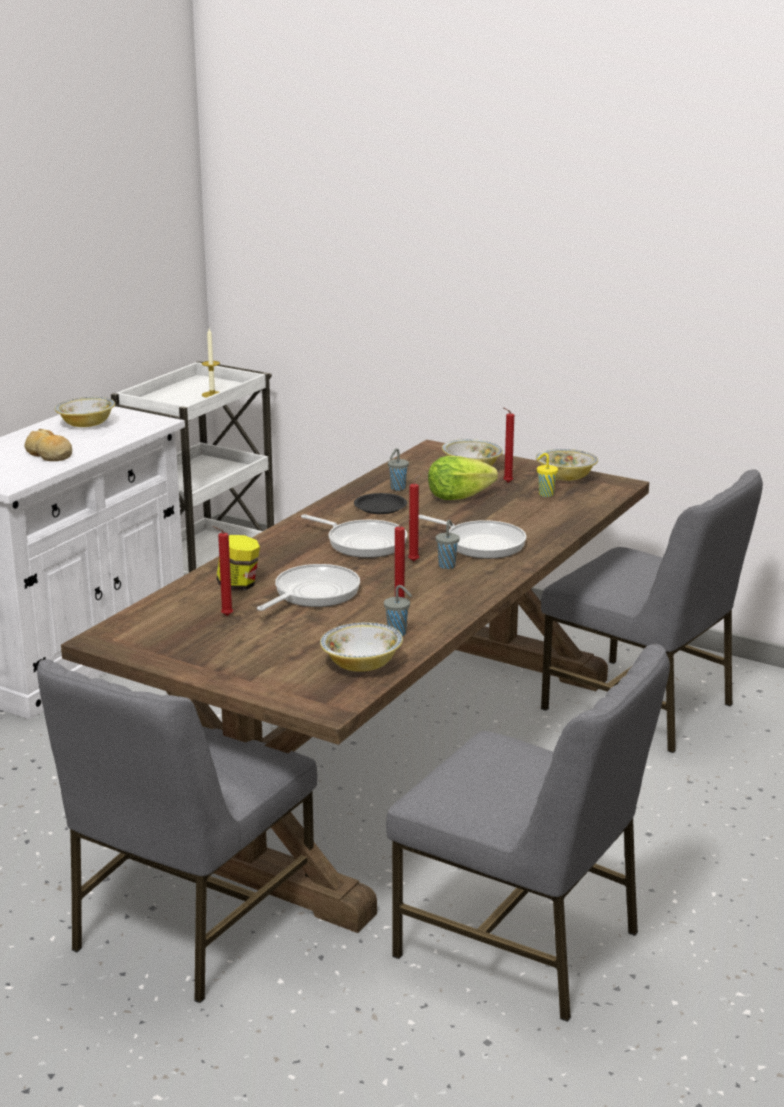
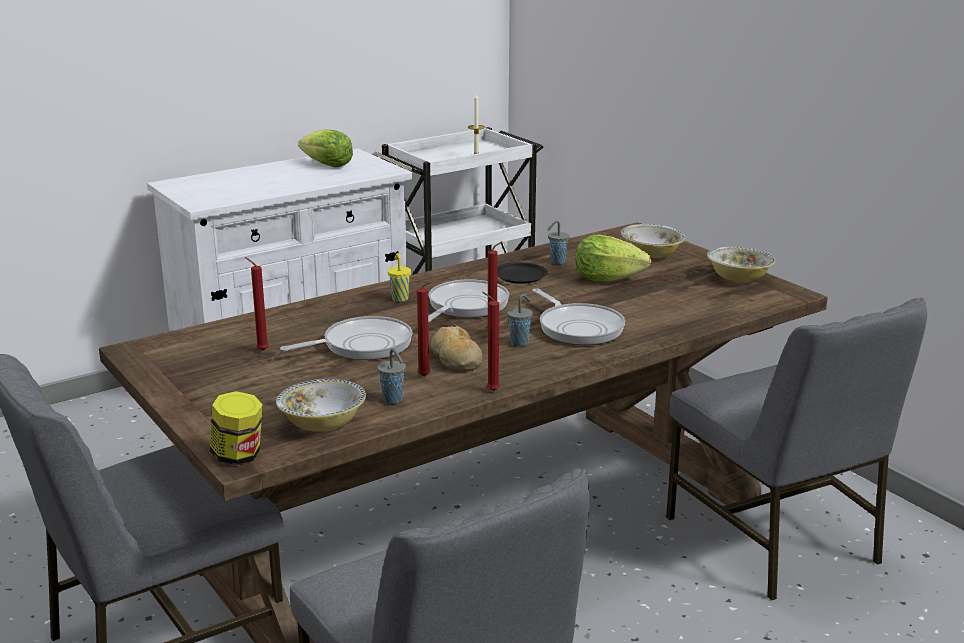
camera: 25 degrees right, 0 degrees up
(49, 455) = (265, 185): bread -> bread (456, 360)
(86, 424) = (327, 165): bowl -> lettuce
(239, 585) = (307, 325): jar -> jar (238, 456)
(363, 543) = (465, 306): frying pan -> frying pan turned 120 degrees counterclockwise
(506, 482) = (671, 273): red candle -> red candle (491, 390)
(545, 494) = (699, 291): yellow cup -> yellow cup (399, 298)

